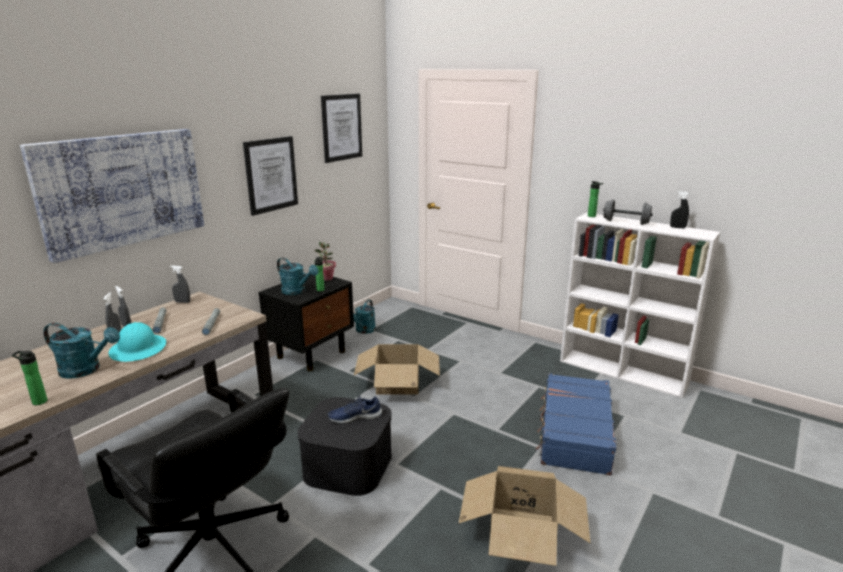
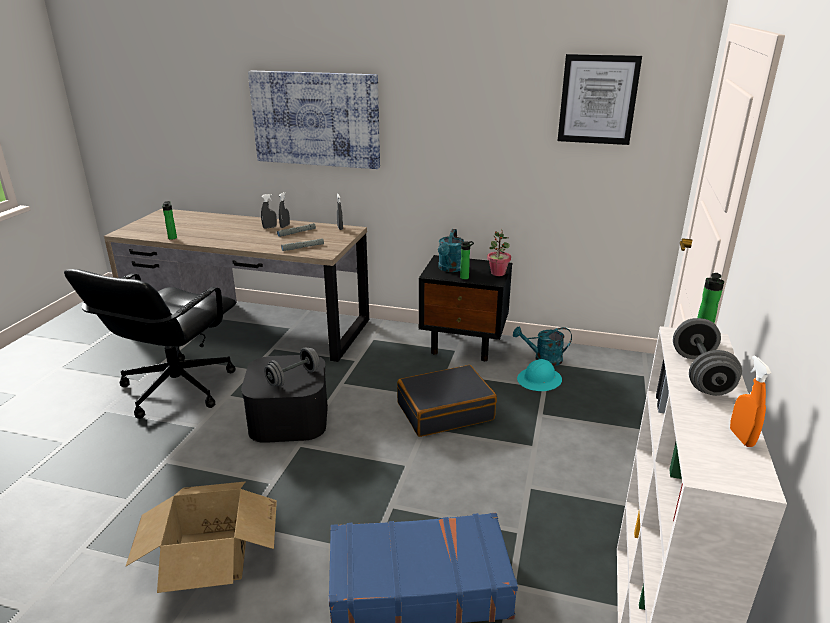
camera: 70 degrees right, 5 degrees up
(86, 370) = (215, 235): turquoise watering can -> none
(138, 349) = (250, 239): turquoise hard hat -> turquoise hard hat (539, 380)
(271, 175) = (471, 138): picture -> none
(355, 417) = (293, 377): blue shoe -> grey dumbbell
(398, 383) = (445, 411): cardboard box -> black suitcase
(677, 227) = (741, 437): black spray bottle -> orange spray bottle

